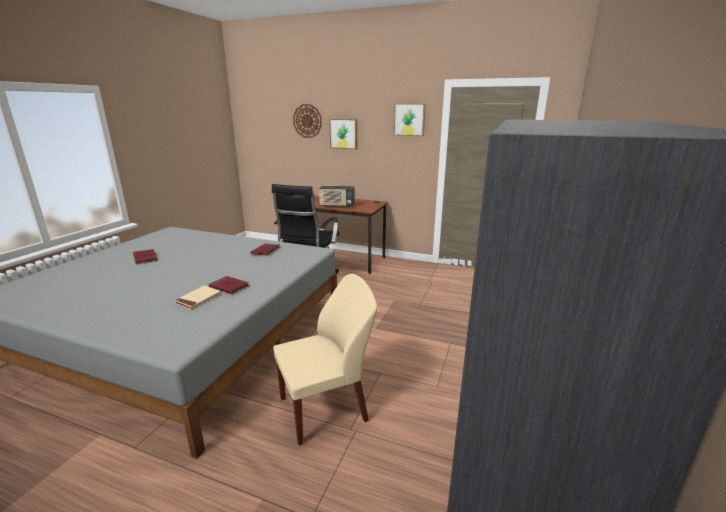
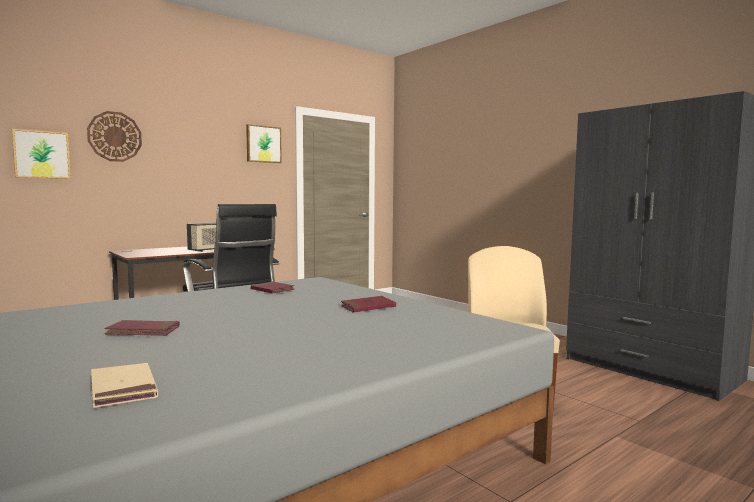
camera: 60 degrees left, 15 degrees down
(198, 299) = (387, 317): beige book -> beige book (123, 388)
(344, 133) = (178, 157): picture -> picture (41, 154)

